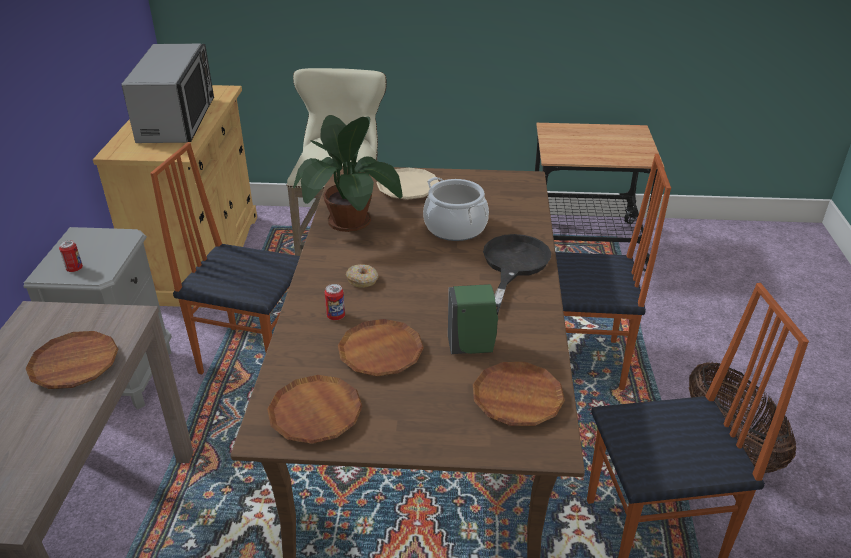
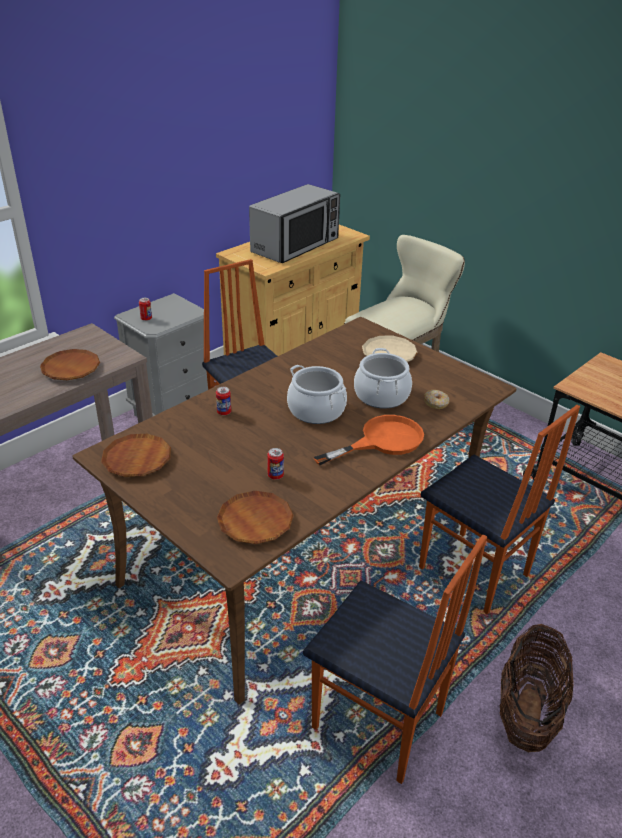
camera: 40 degrees right, 0 degrees up
(349, 222) = (315, 359): potted plant -> none
(363, 280) = (270, 399): donut -> donut (436, 403)
(380, 352) = (218, 447): brown plate -> none
(420, 268) = (316, 410): none -> cooking pot
(472, 347) = (275, 475): green soap dispenser -> can
(513, 266) = (382, 441): black frying pan -> orange frying pan

